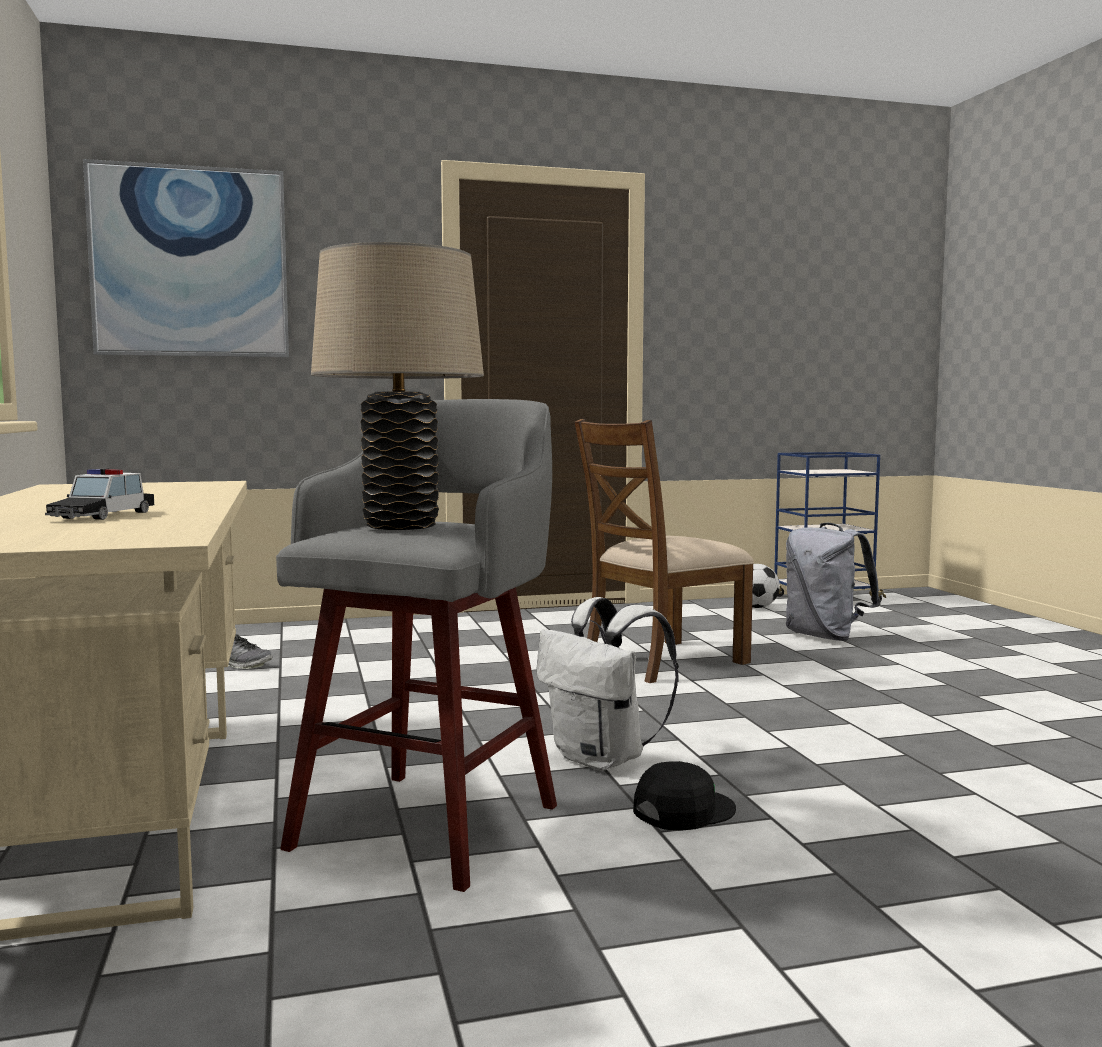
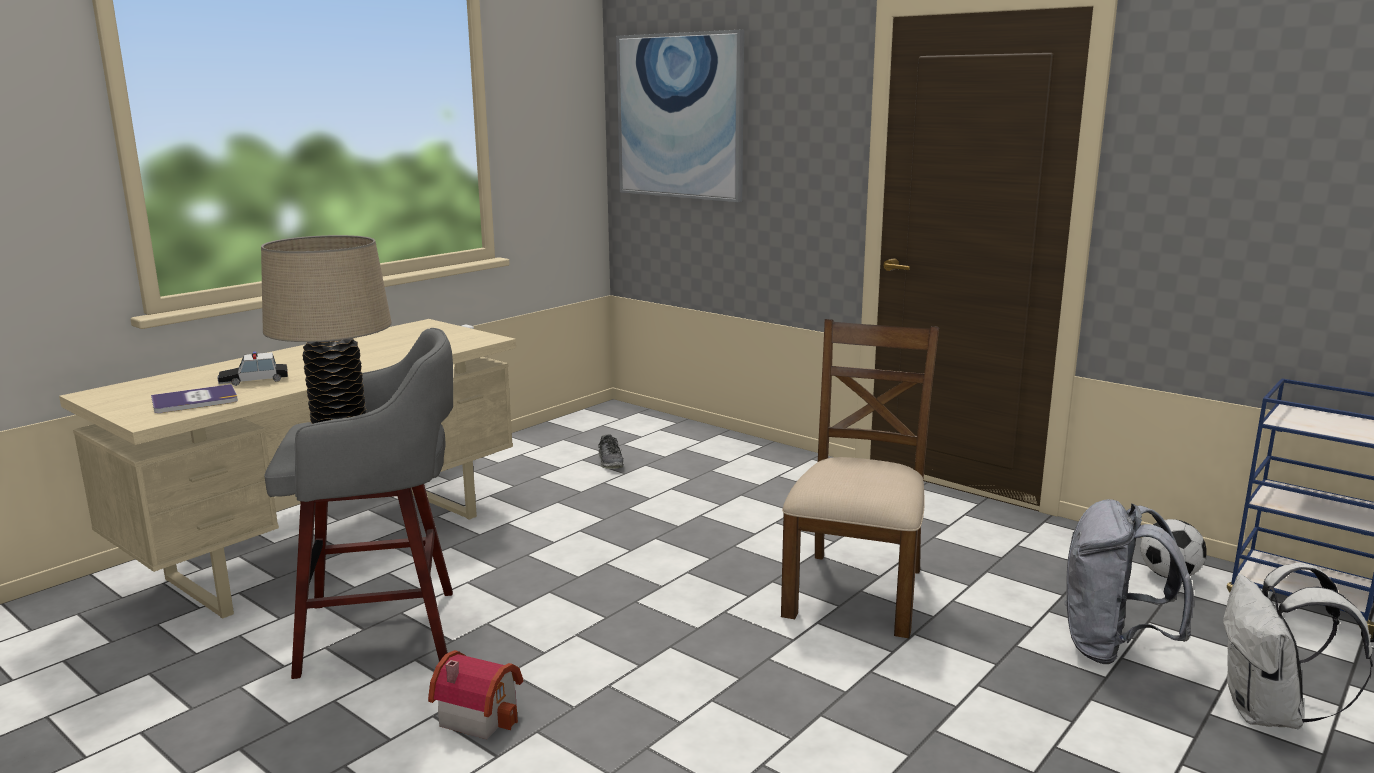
camera: 55 degrees right, 10 degrees up
(124, 528) = (195, 400): none -> book
(603, 759) = (557, 649): white backpack -> white backpack (1268, 714)
(662, 661) = (857, 591): brown chair -> brown chair turned 90 degrees clockwise
(683, 810) = (479, 713): black cap -> toy house

